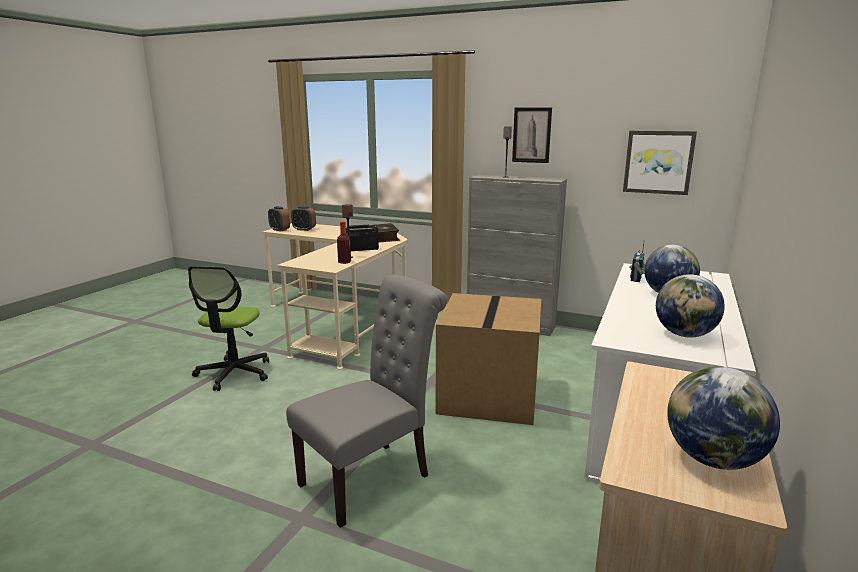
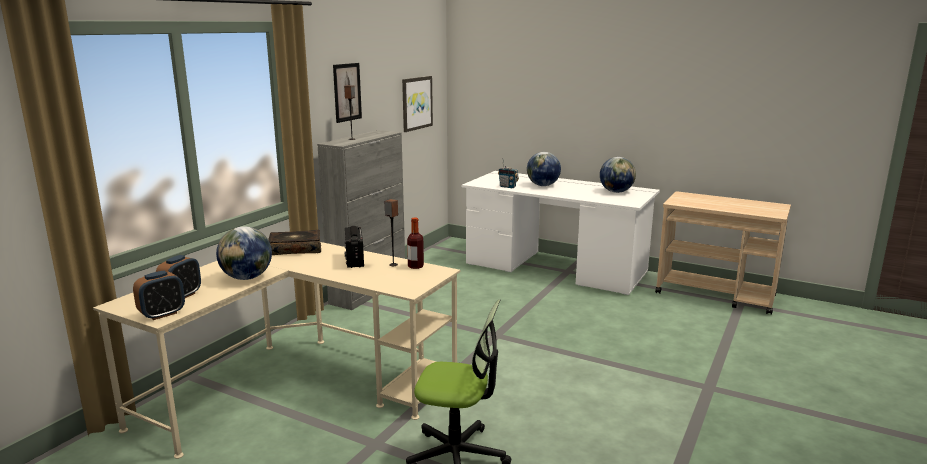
camera: 85 degrees left, 0 degrees up
(372, 477) = (650, 361): grey chair -> none
(487, 395) = (520, 313): cardboard box -> none
(713, 460) = (754, 205): globe -> globe (247, 278)

